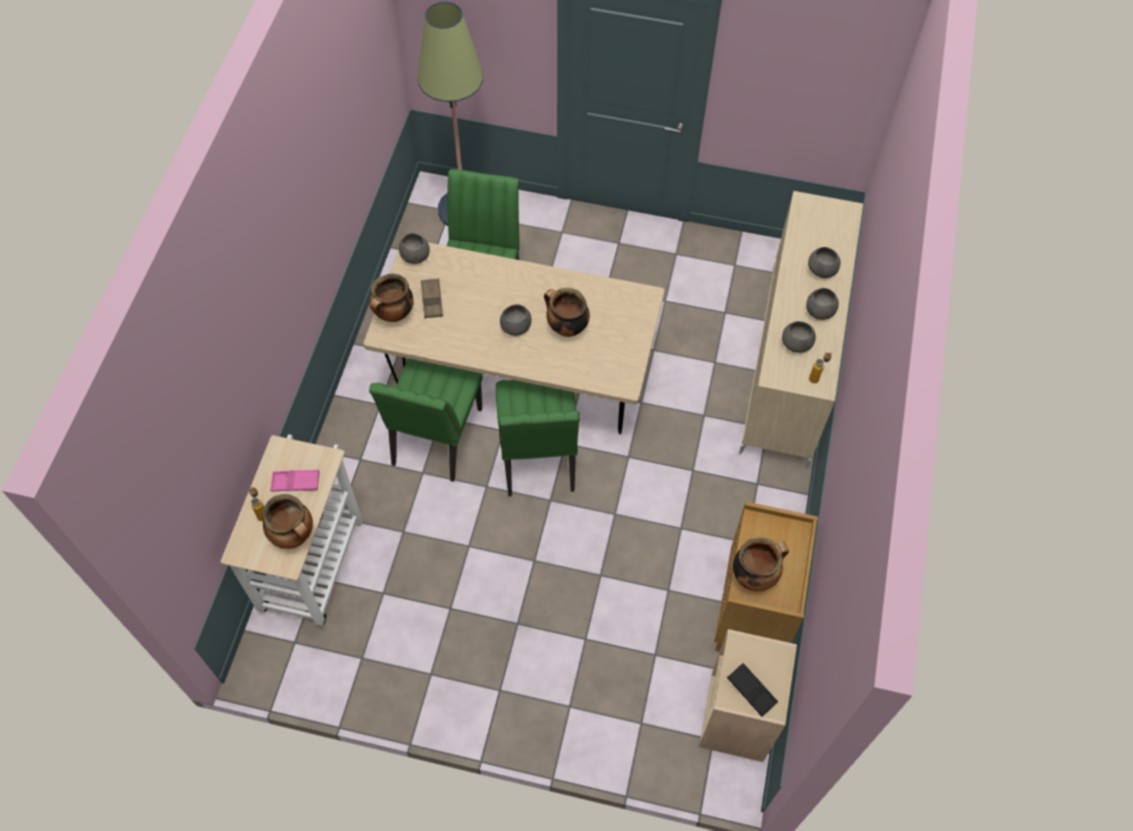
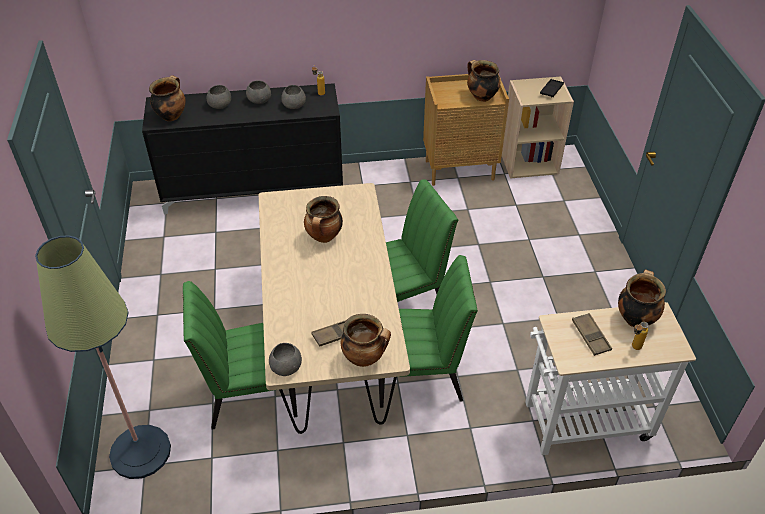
camera: 110 degrees left, 15 degrees down
(295, 482) = (590, 336): pink tray -> brown tray
(516, 326) = (337, 268): grey bowl -> none
(790, 365) = (254, 189): beige dresser -> black dresser
(814, 220) = (171, 115): none -> cooking pot

